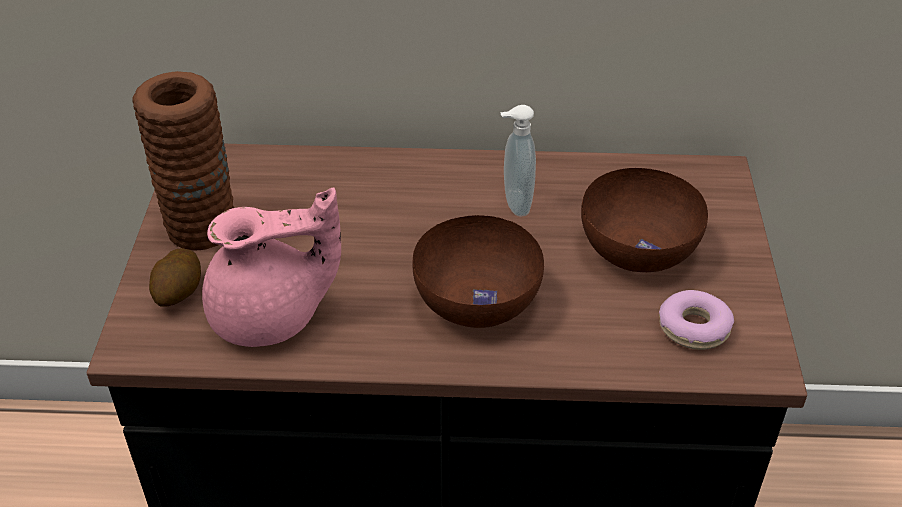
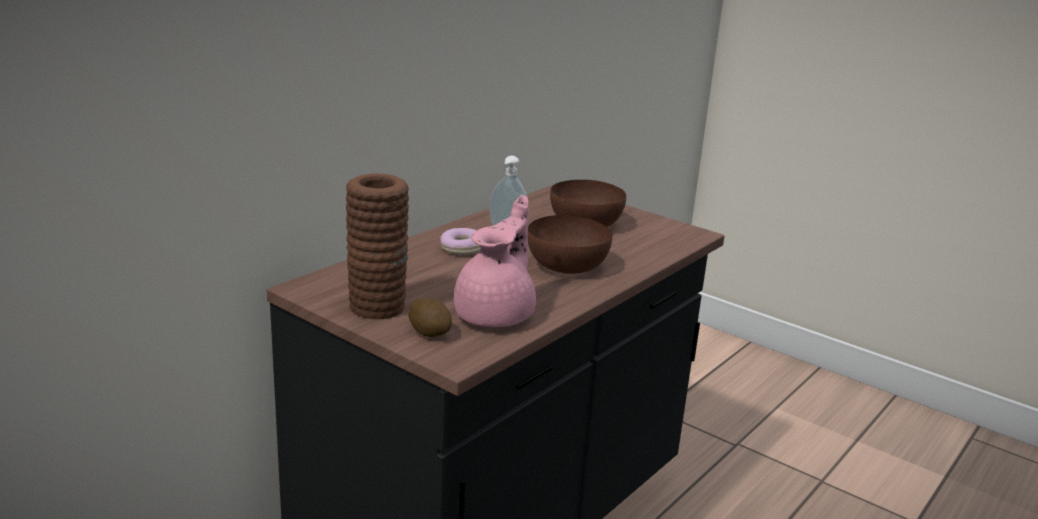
camera: 55 degrees left, 20 degrees down
(693, 328) = (656, 235): donut -> donut (462, 248)

